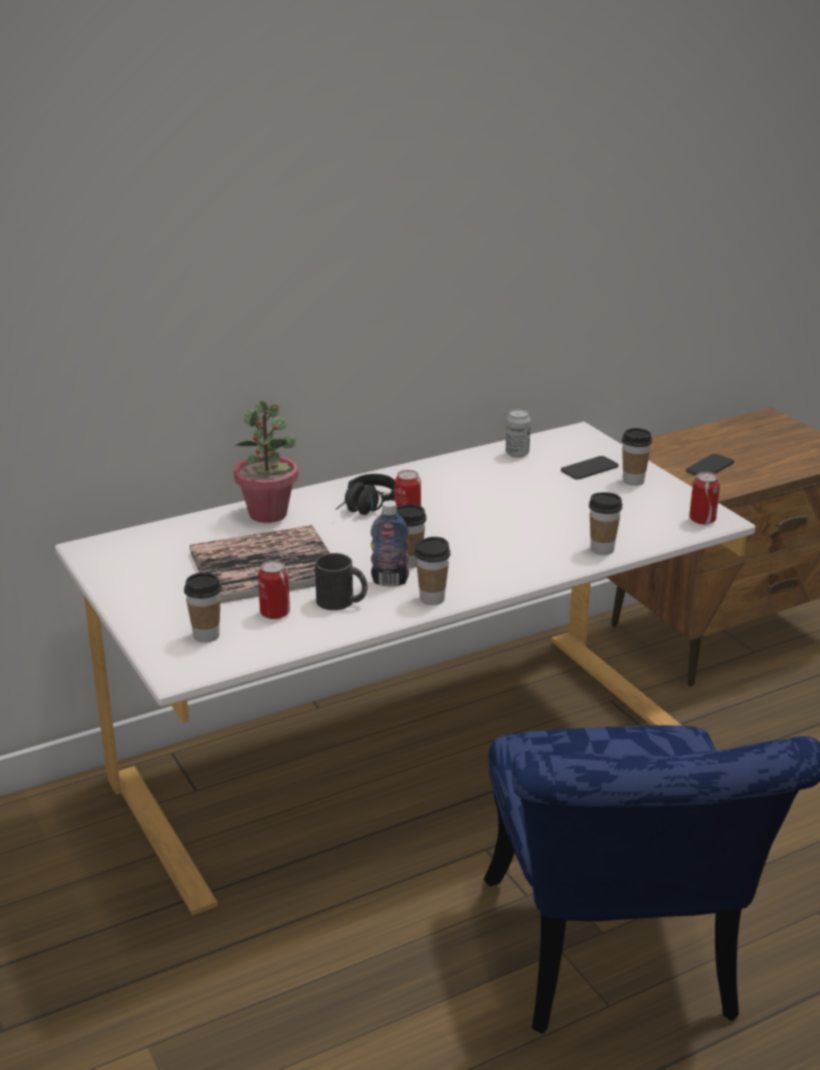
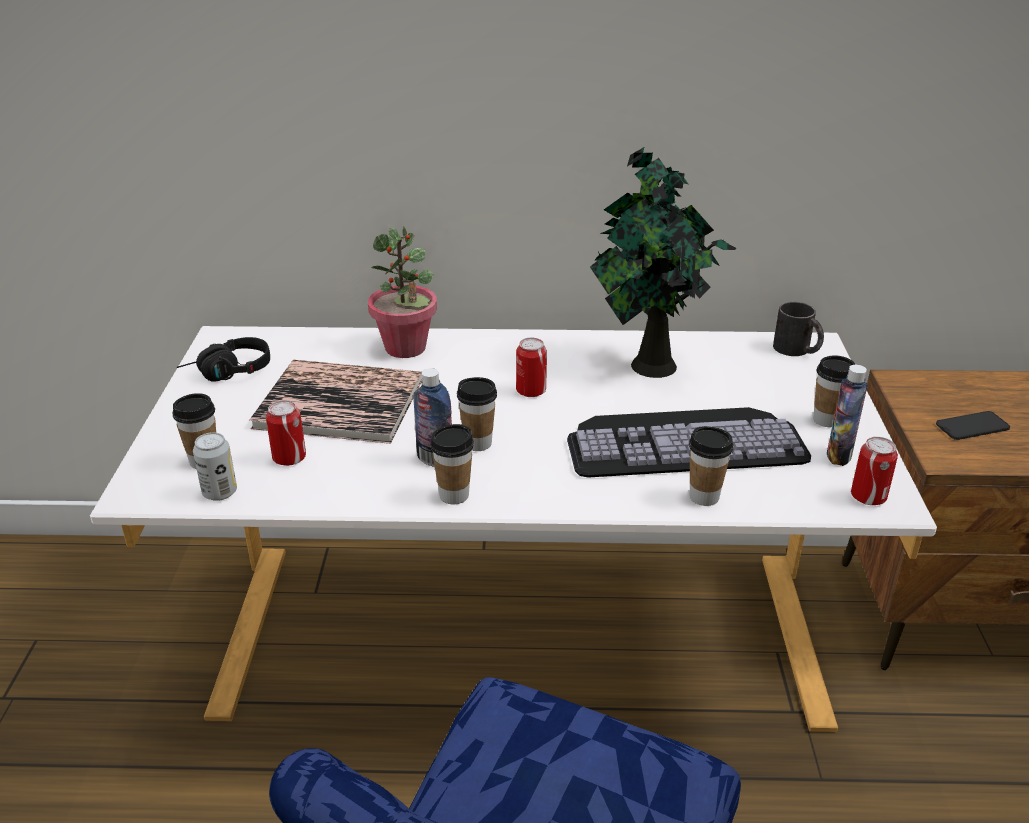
camera: 30 degrees right, 5 degrees up
(342, 602) = (364, 467): black mug -> black mug (797, 350)
(365, 507) = (502, 368): black headphones -> black headphones (227, 373)
(476, 478) = (649, 366): none -> potted plant
(517, 453) = (721, 350): can -> can (220, 492)
(554, 519) = (685, 441): none -> keyboard
(589, 468) = (787, 390): phone -> none
(661, 500) = (839, 455): none -> bottle

